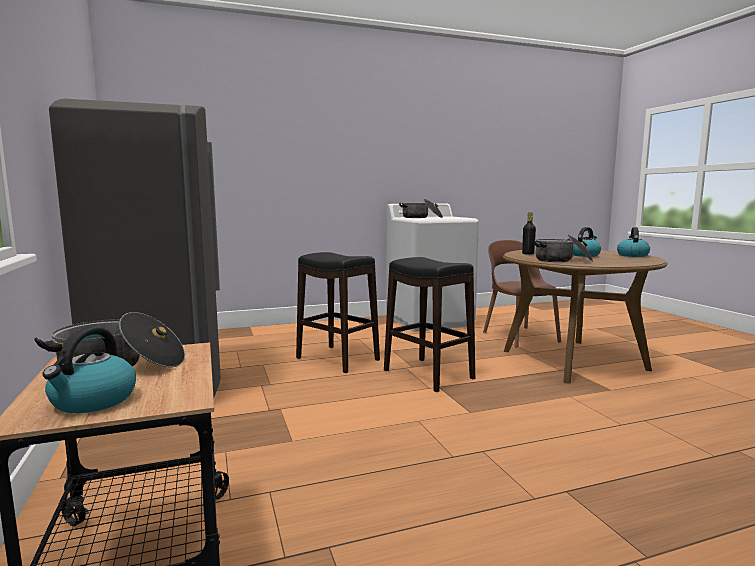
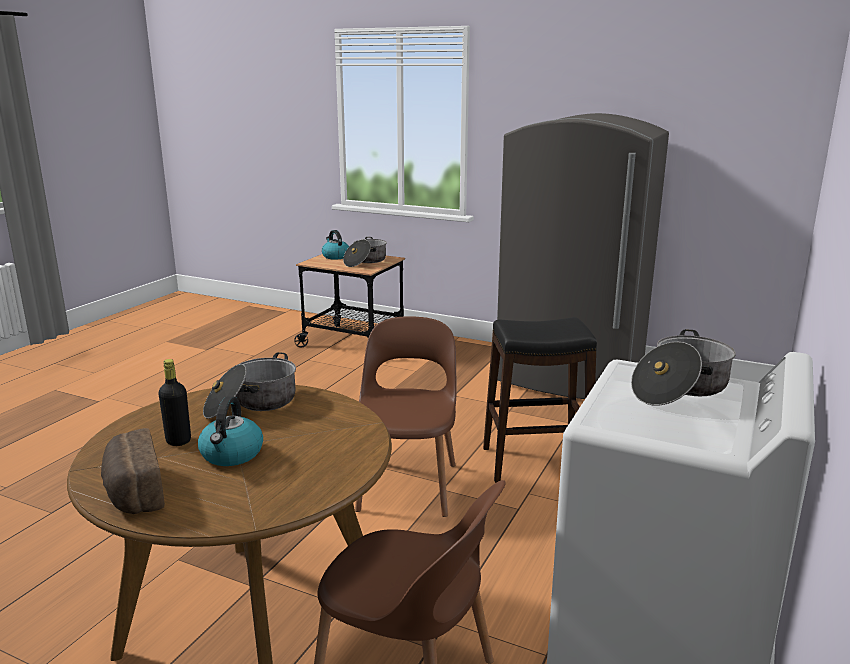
camera: 135 degrees right, 10 degrees up
(428, 374) = (408, 484): black stool -> brown chair
(528, 254) = (336, 425): black bottle -> black bottle (178, 441)
(632, 255) = (132, 492): kettle -> bread

